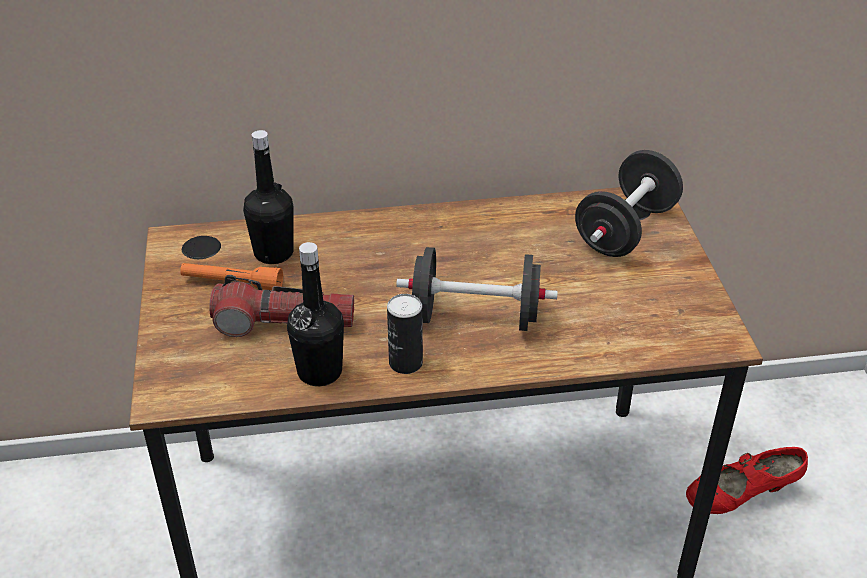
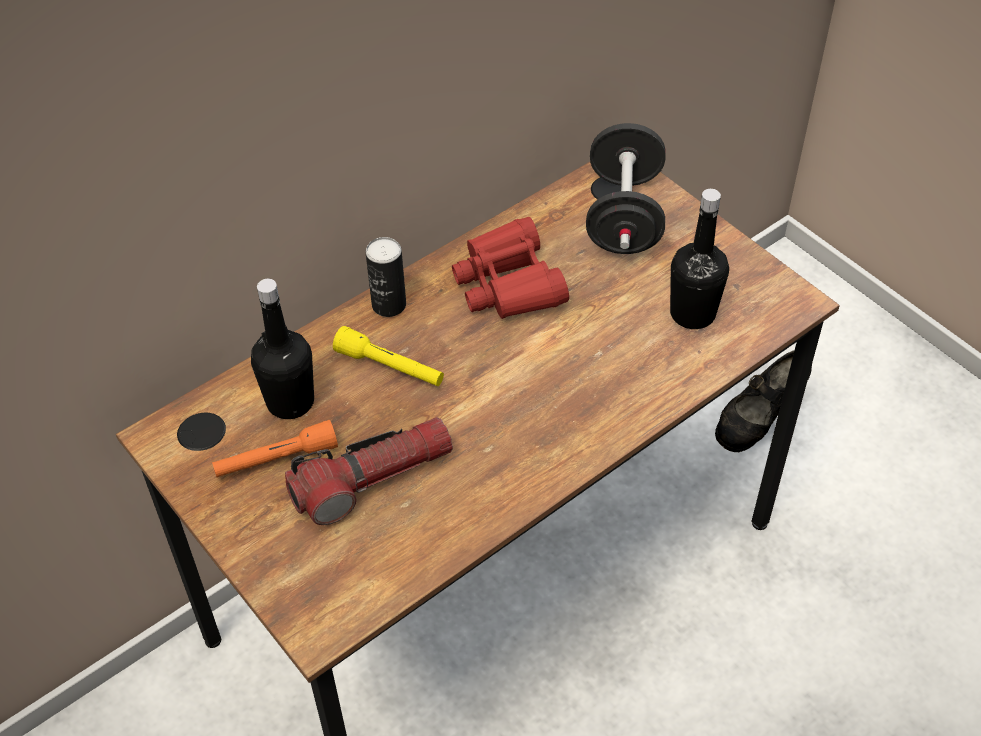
camera: 30 degrees left, 10 degrees up
(319, 372) = (455, 517): black bottle -> black bottle (692, 313)
(360, 259) = (390, 367): none -> yellow flashlight
(405, 363) = (531, 465): can -> can (389, 305)
(475, 317) = (557, 381): black dumbbell -> none
(495, 240) = (508, 283): none -> red binoculars
(740, 497) = (758, 419): red shoe -> black shoe

